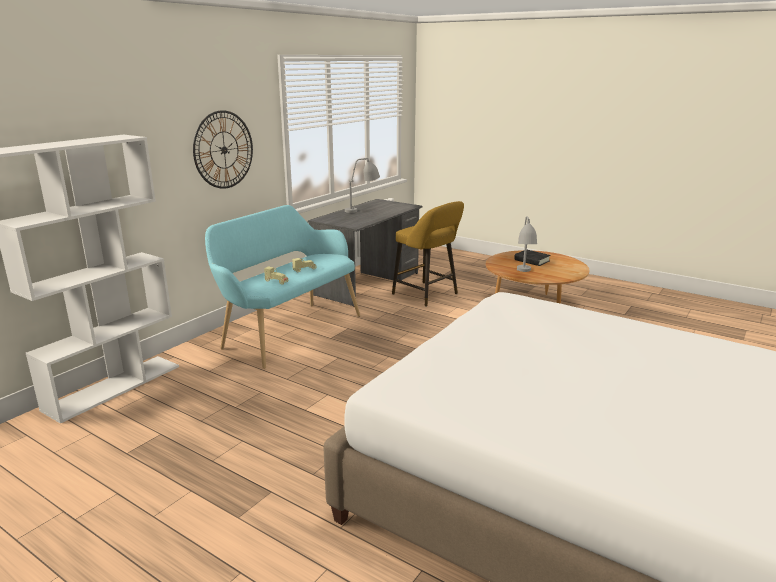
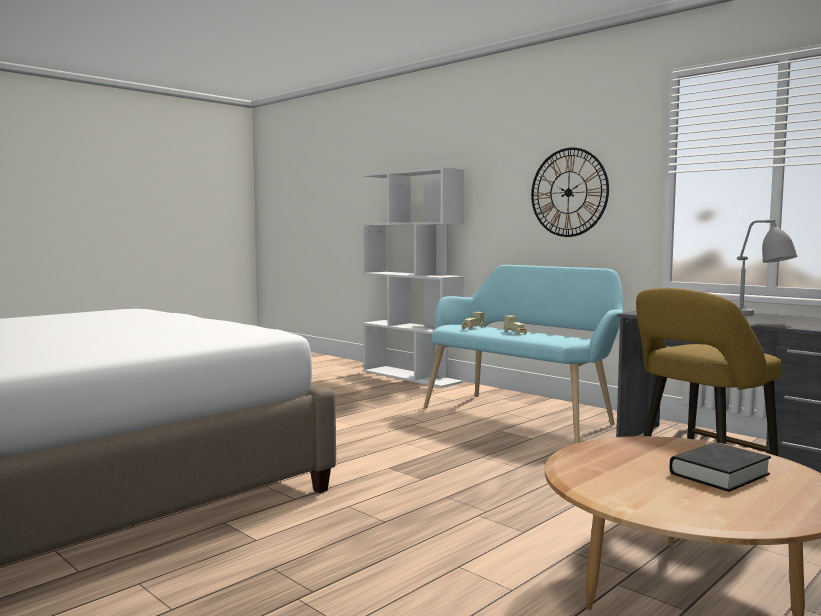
camera: 100 degrees right, 15 degrees down
(524, 274) = (594, 453): grey table lamp -> none

